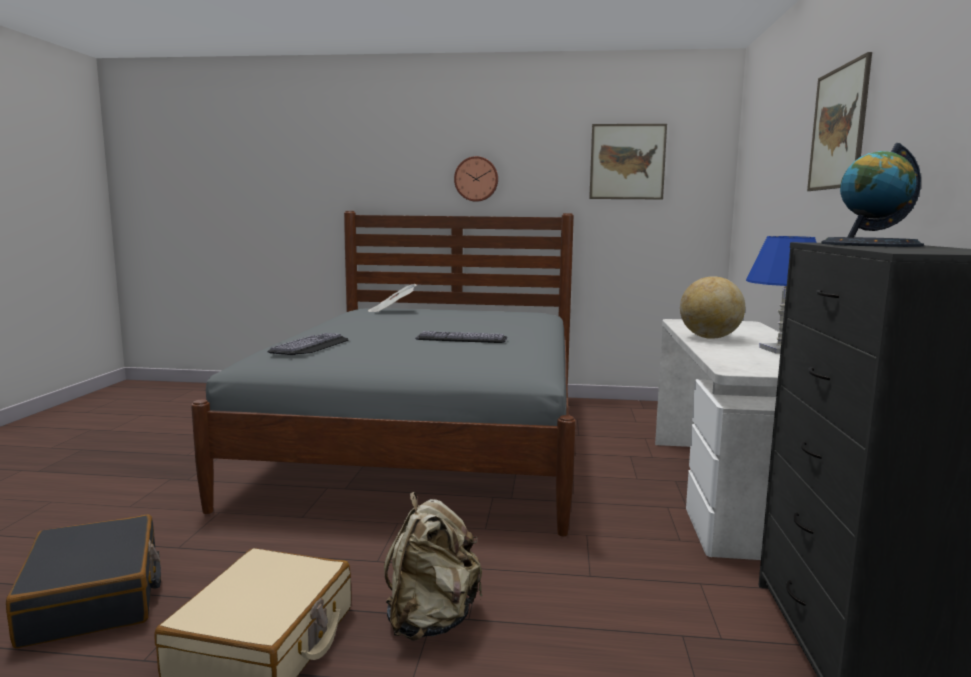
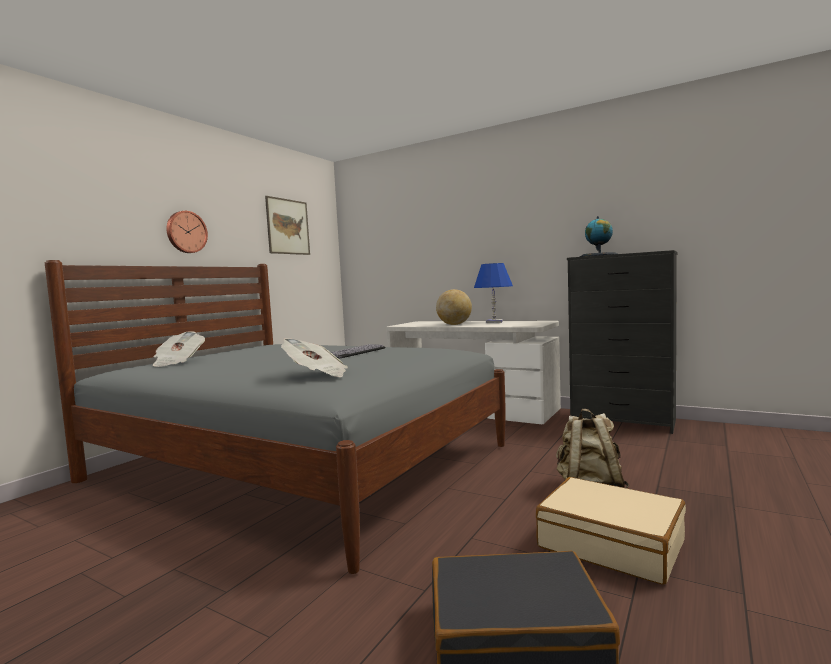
camera: 65 degrees left, 5 degrees down
(313, 346) = (317, 375): keyboard -> newspaper
(838, 128) = (488, 212): picture -> none

